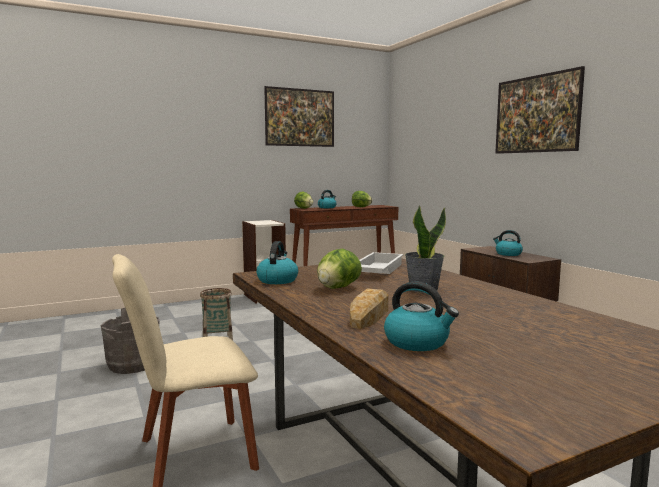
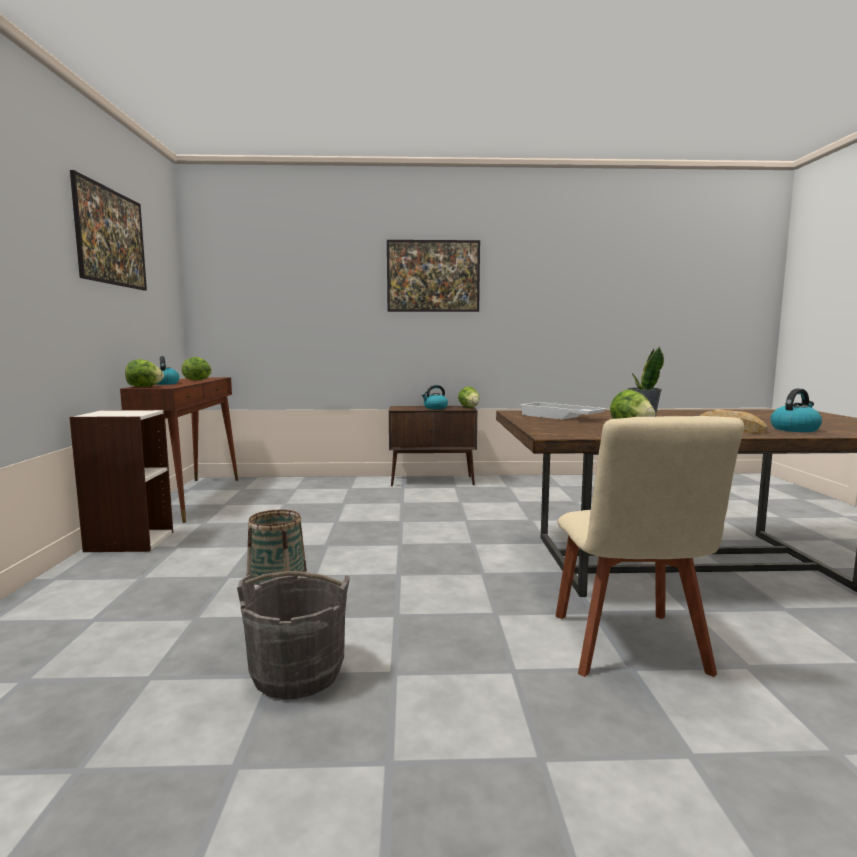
camera: 65 degrees left, 0 degrees up
(277, 280) = (588, 433): kettle -> none
(537, 260) = (469, 408): none -> lettuce

